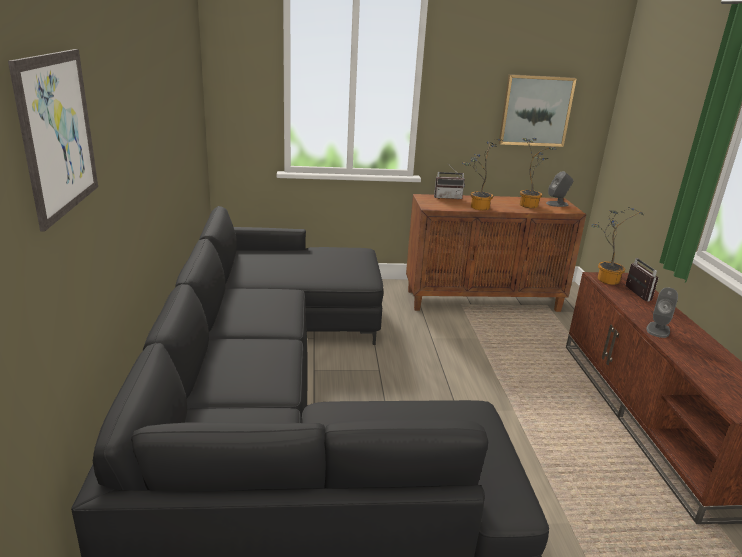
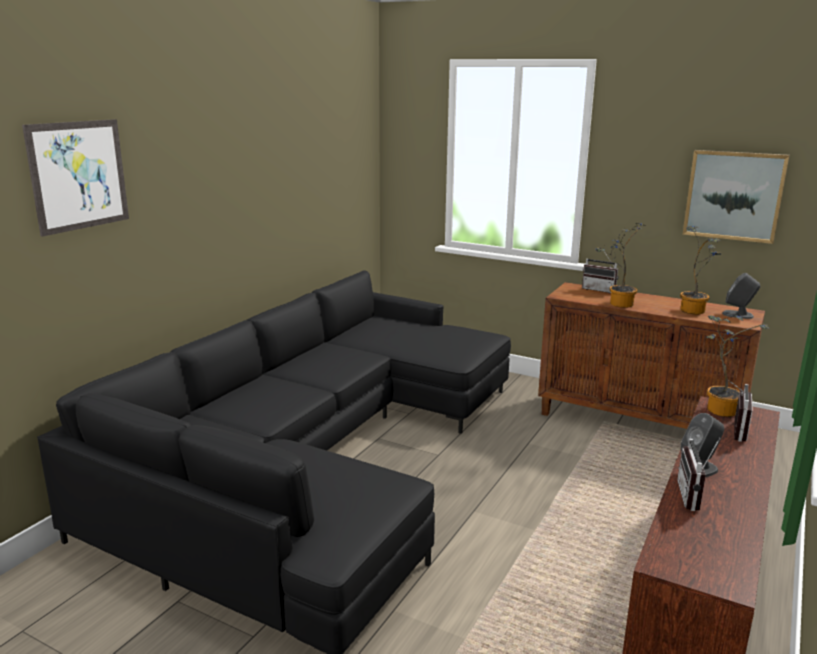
camera: 35 degrees right, 5 degrees down
(685, 352) = (695, 497): none -> radio

